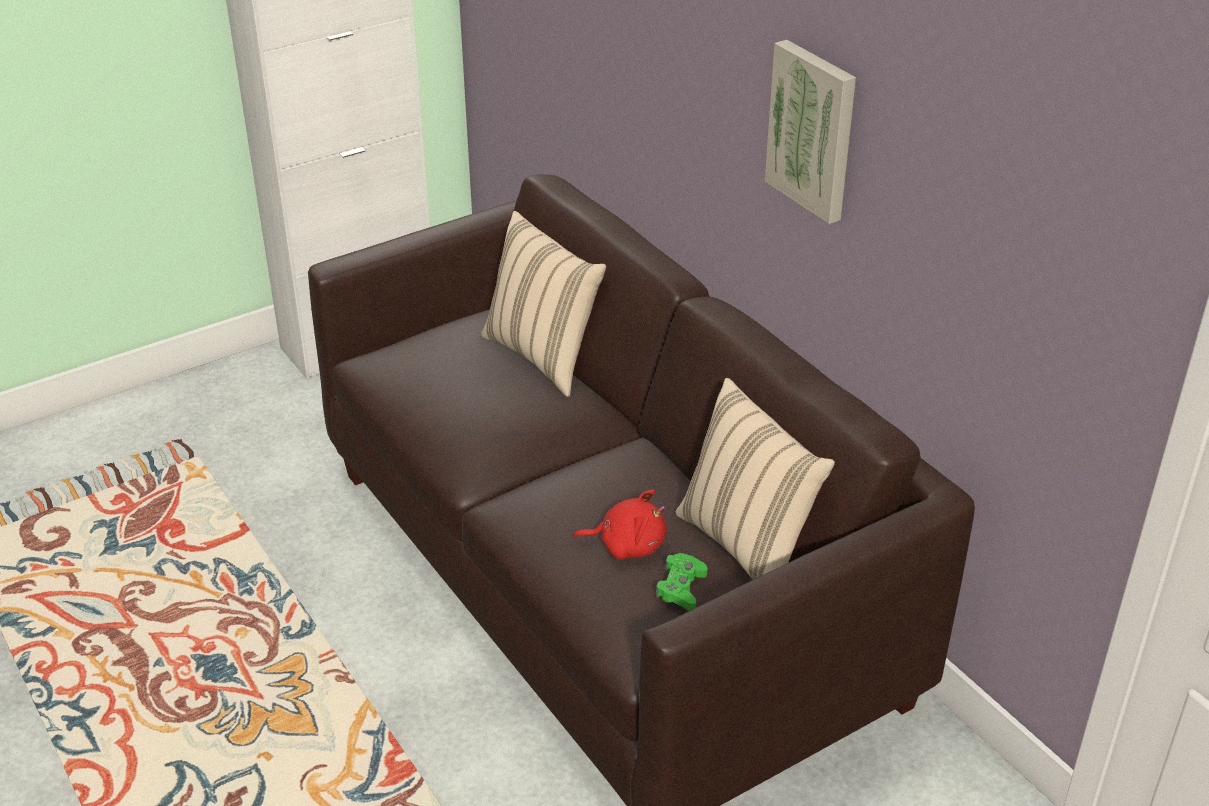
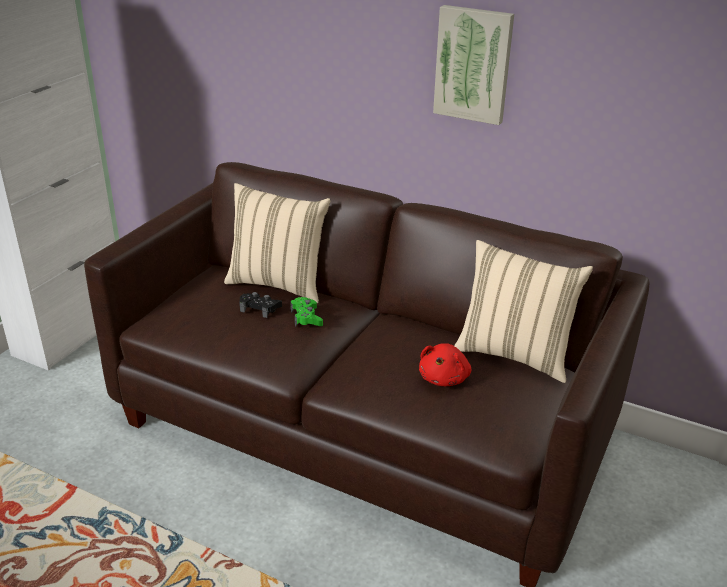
camera: 30 degrees left, 5 degrees down
(490, 383) = (260, 308): none -> black game controller
(627, 545) = (444, 378): red plush toy -> red plush toy turned 135 degrees clockwise
(681, 588) = (504, 392): green game controller -> green game controller (306, 317)

